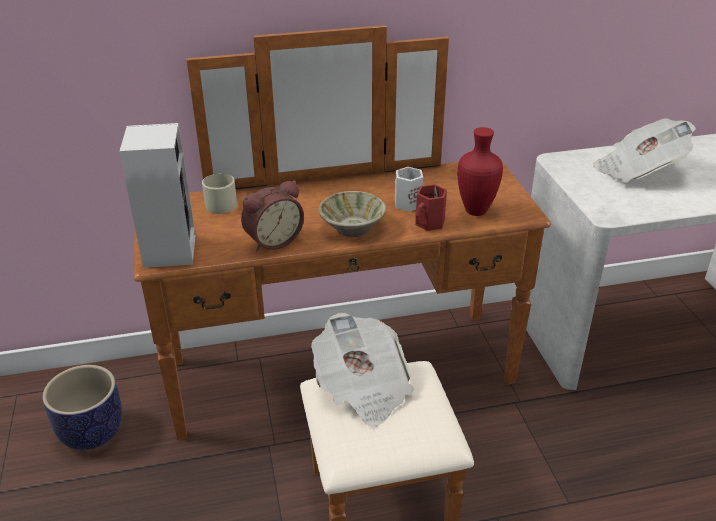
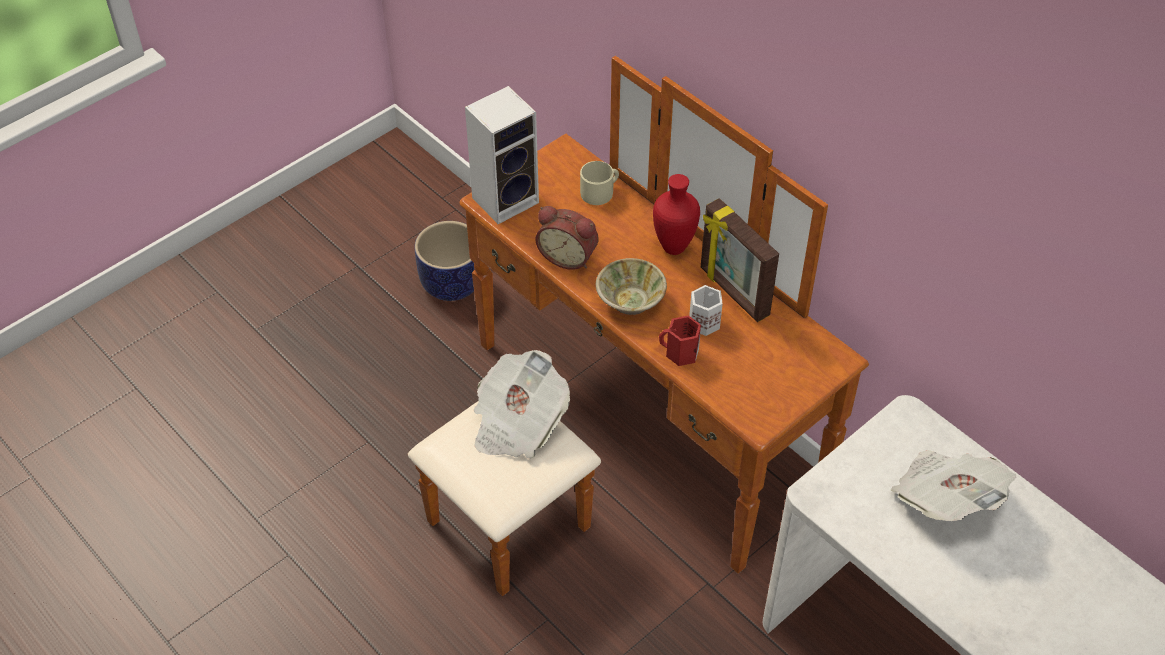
camera: 60 degrees right, 15 degrees up
(389, 183) = (733, 292): none -> picture frame
(475, 212) = (730, 381): red vase -> red vase (672, 247)

